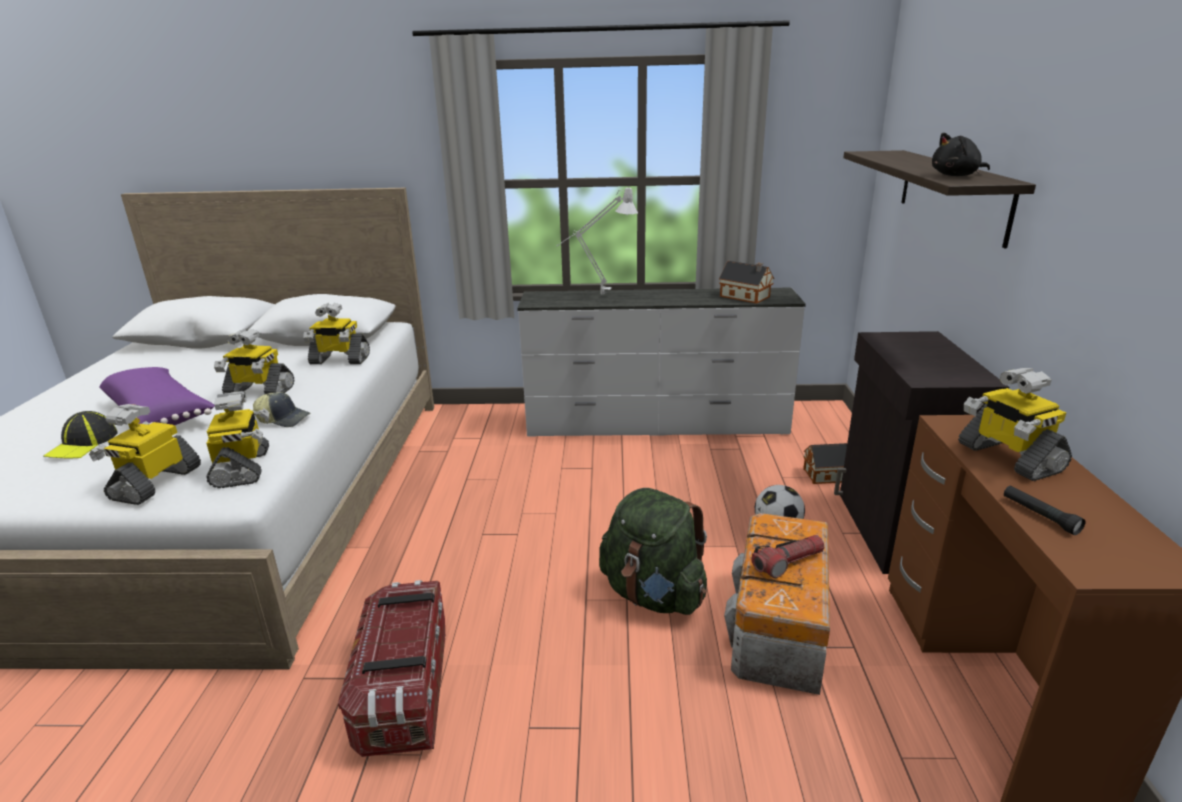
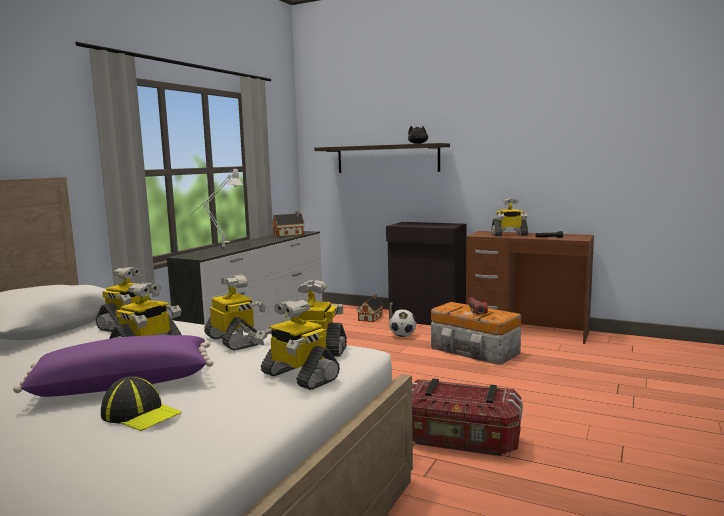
camera: 65 degrees left, 15 degrees down
(284, 419) = (234, 341): cap -> toy robot
(653, 594) = (429, 368): green backpack -> none

